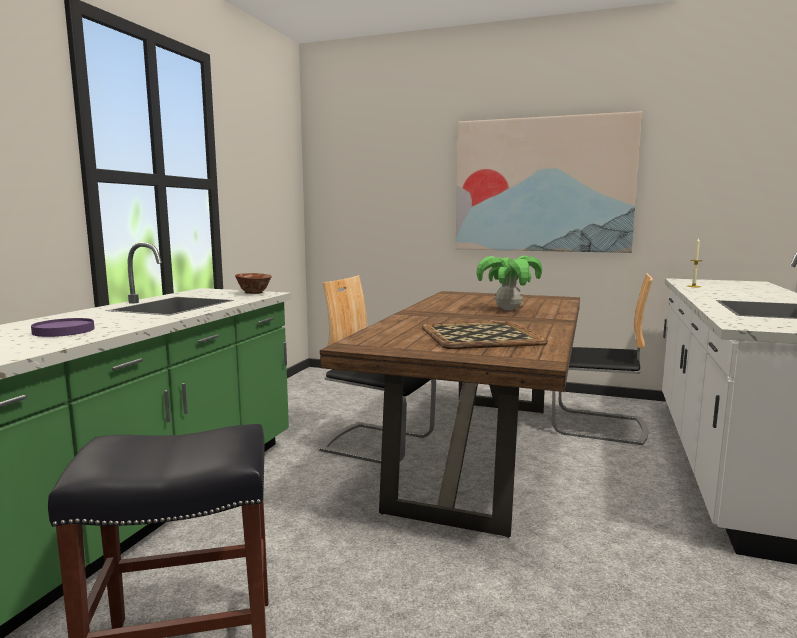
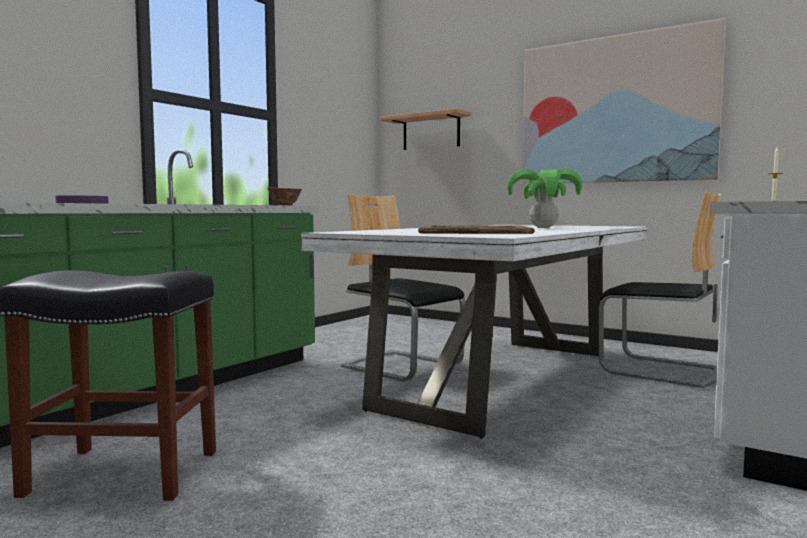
camera: 15 degrees right, 5 degrees down
(361, 193) = (431, 132): none -> shelf
(478, 453) = (501, 380): brown dining table -> white dining table

